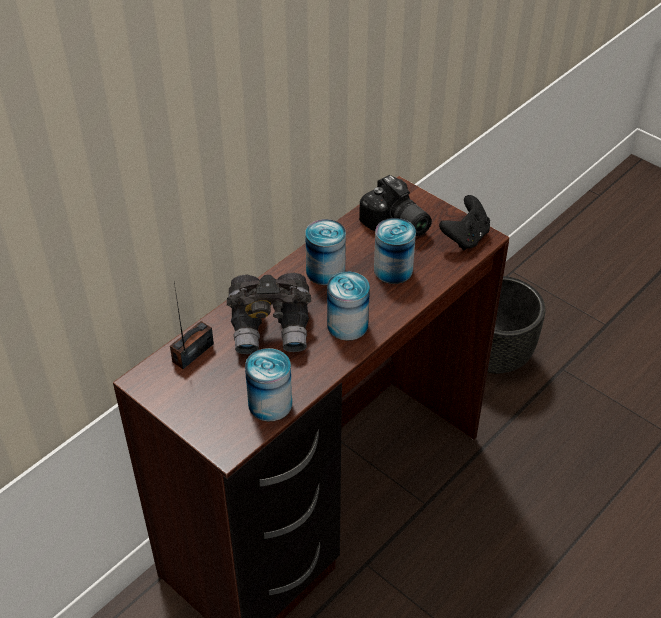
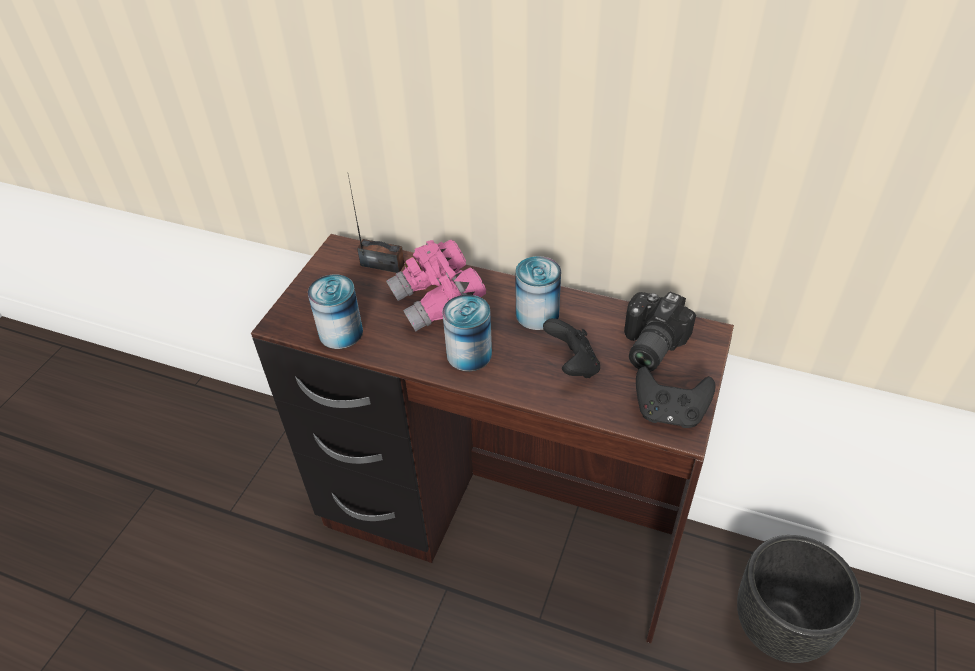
camera: 70 degrees right, 0 degrees up
(271, 327) = (438, 302): grey binoculars -> pink binoculars
(393, 270) = (572, 365): can -> black game controller

